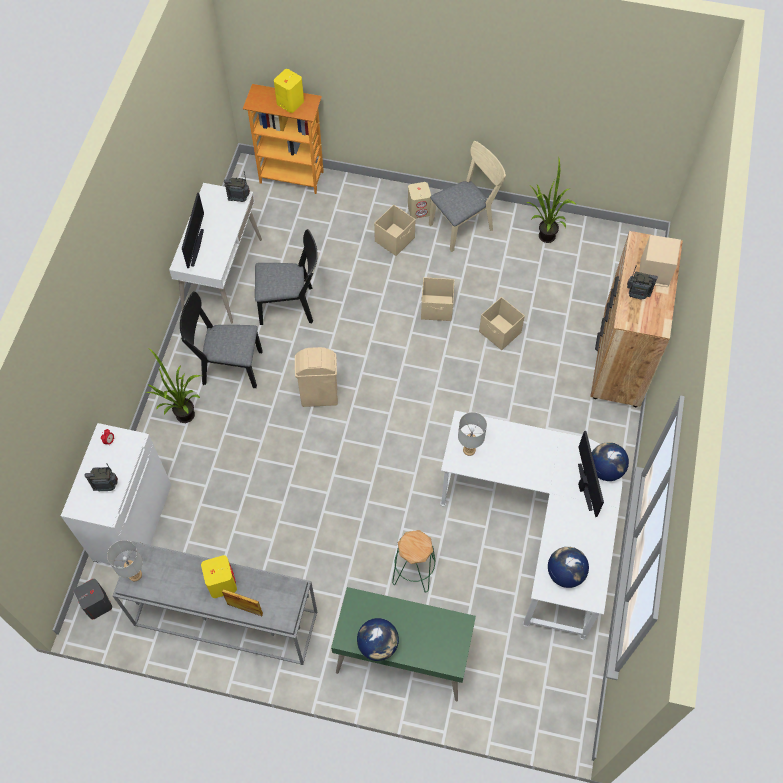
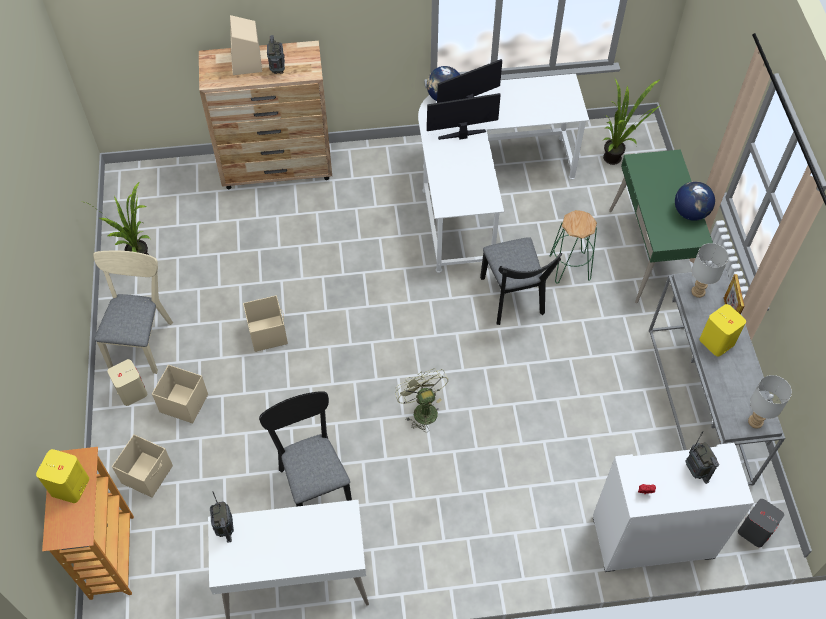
camera: 110 degrees left, 5 degrees down
(183, 419) = (509, 539): potted plant -> potted plant (616, 159)
(195, 247) = (319, 550): monitor -> monitor (462, 135)
(227, 366) = (422, 520): black chair -> black chair (513, 300)
(319, 396) = (422, 409): beige trash can -> green fan
(465, 224) = (142, 339): beige chair -> beige chair turned 60 degrees clockwise
(469, 450) = (472, 195): grey table lamp -> grey table lamp (698, 291)
(500, 333) = (280, 269): beige storage box -> beige storage box (148, 474)
(565, 573) = (555, 103): globe -> none

